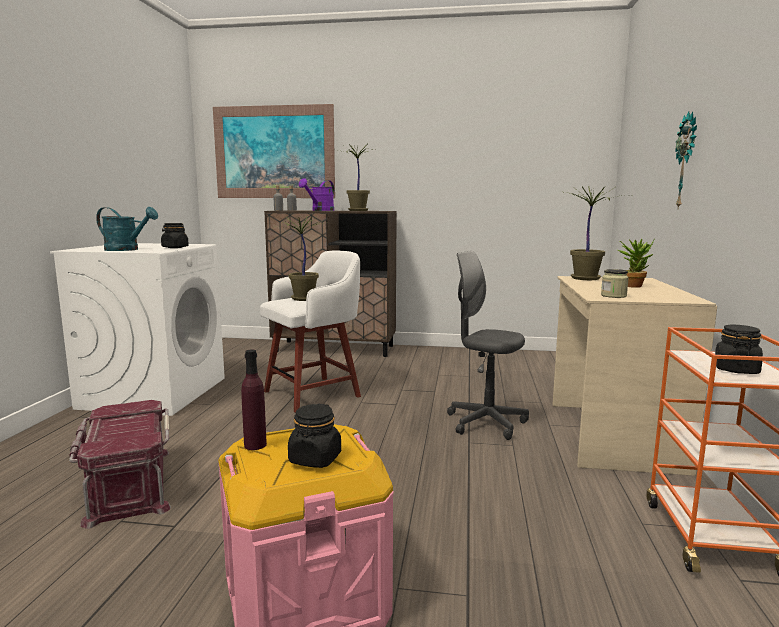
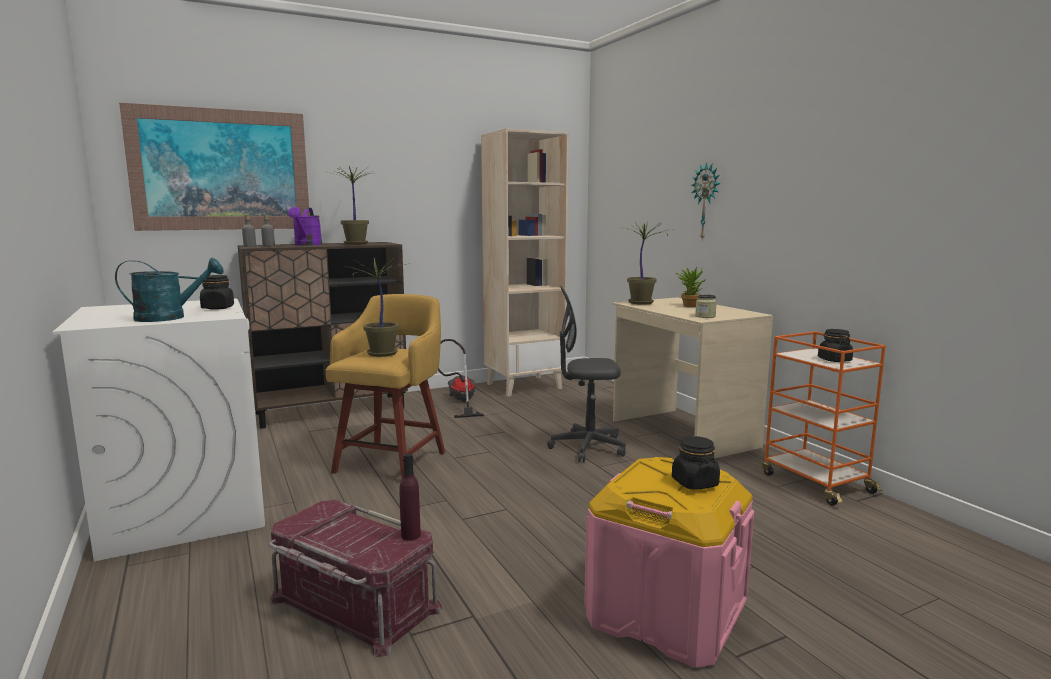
camera: 35 degrees left, 0 degrees up
(255, 445) = (633, 488): purple bottle -> purple bottle (411, 535)
(315, 393) = (393, 461): white stool -> yellow stool
(437, 360) = (460, 402): none -> vacuum cleaner
(514, 357) = (524, 386): none -> beige bookcase

